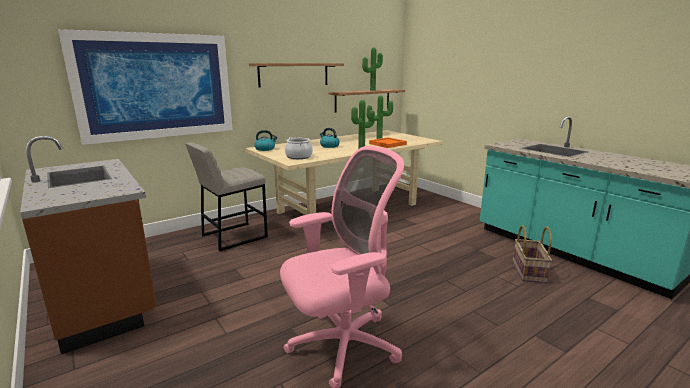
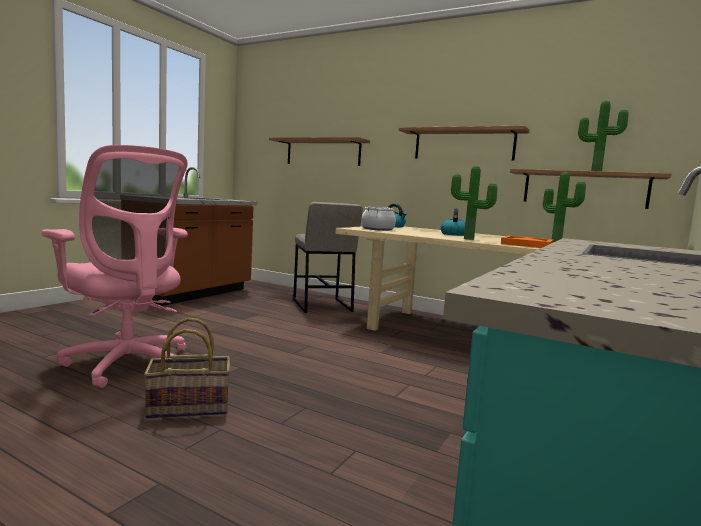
camera: 65 degrees right, 10 degrees down
(156, 86) = (323, 152): picture -> shelf
(232, 237) = (322, 306): grey chair -> grey chair turned 135 degrees counterclockwise
(528, 271) = (406, 488): basket -> basket (189, 406)

